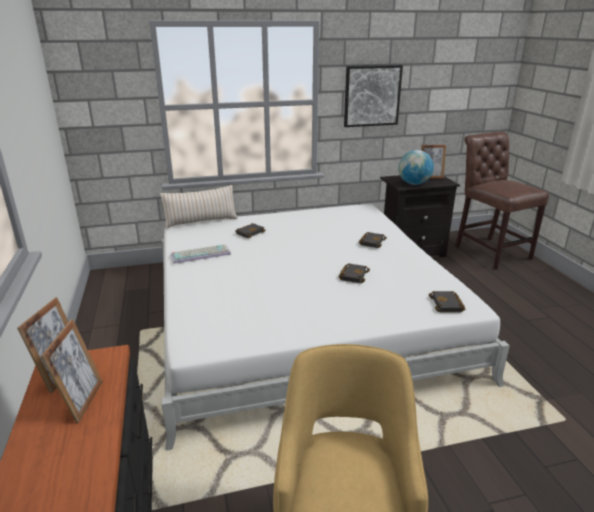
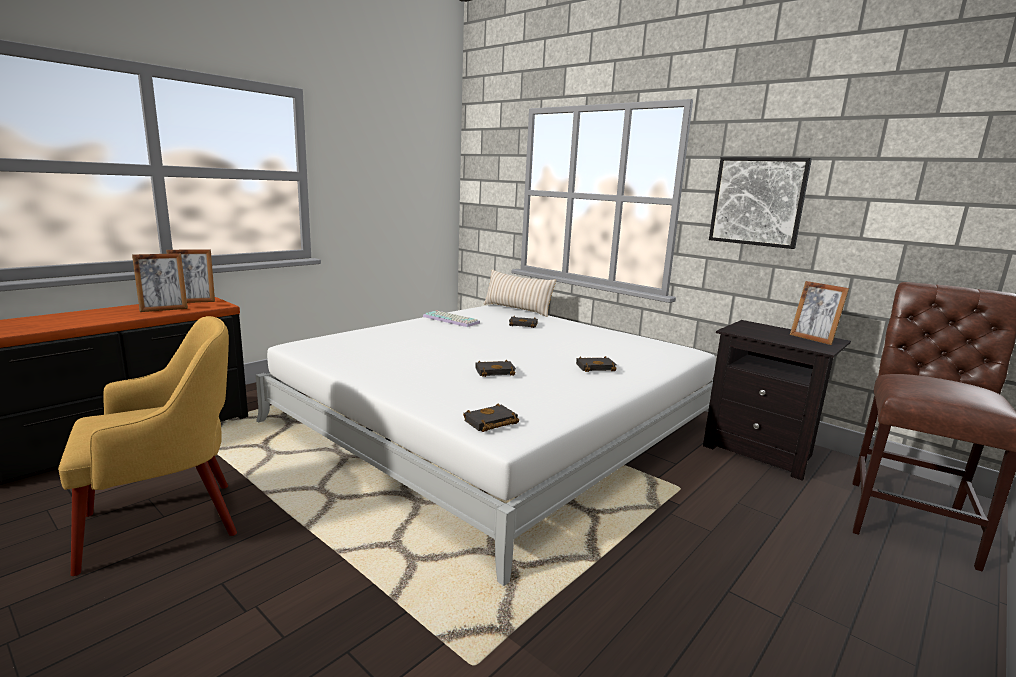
camera: 55 degrees right, 10 degrees down
(414, 184) = (759, 334): globe -> none

